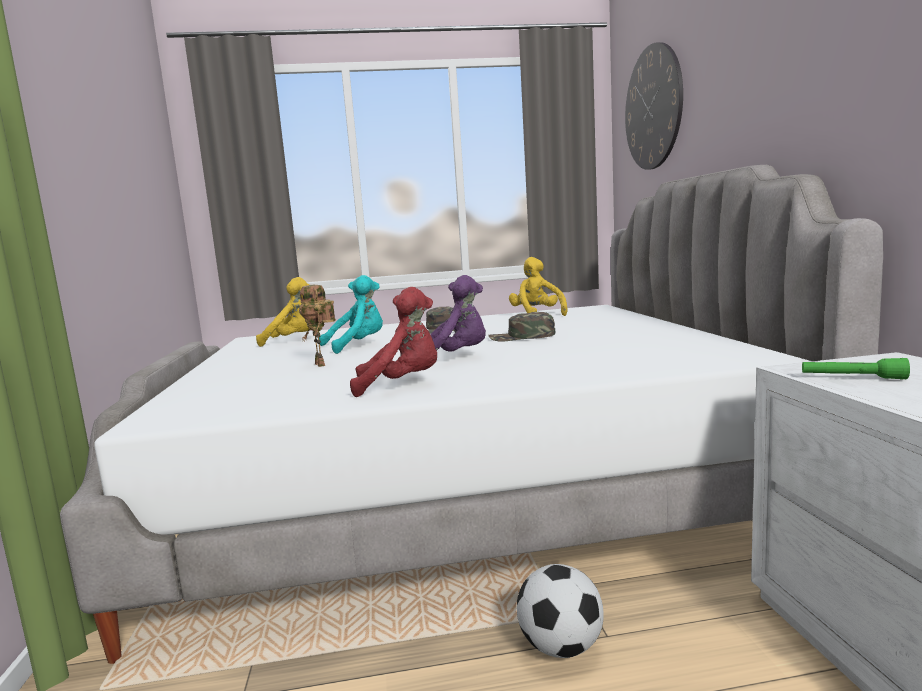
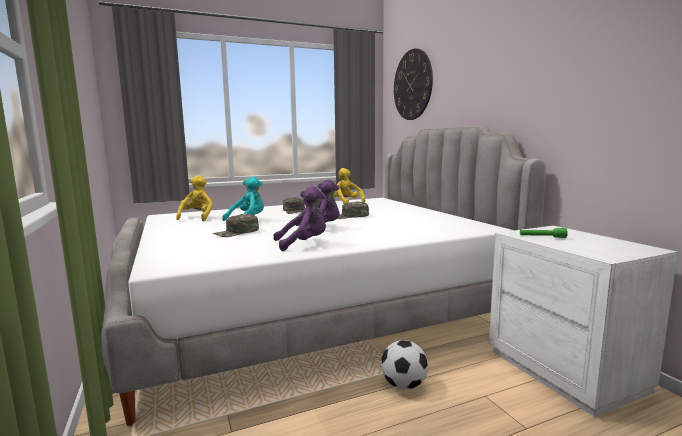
camera: 15 degrees left, 0 degrees up
(294, 341) = (197, 217): yellow plush toy -> yellow plush toy turned 75 degrees counterclockwise
(322, 364) = (236, 232): toy robot -> green cap
(401, 385) = (303, 244): red plush toy -> purple plush toy

